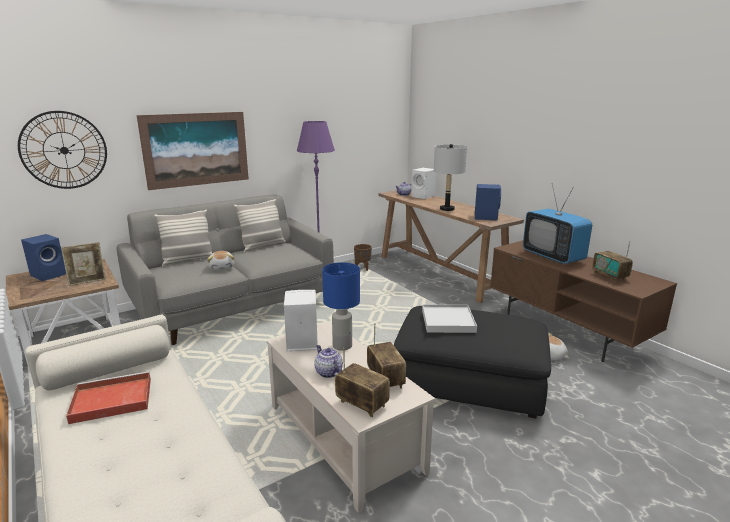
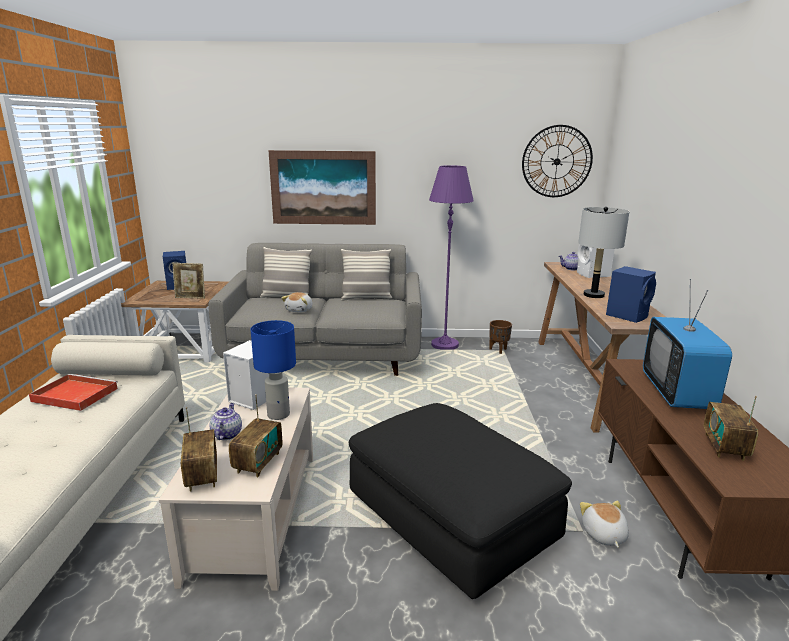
camera: 35 degrees right, 0 degrees up
(64, 150) = (206, 179): wall clock -> wall clock (557, 161)
(448, 321) = (428, 429): white tray -> none

